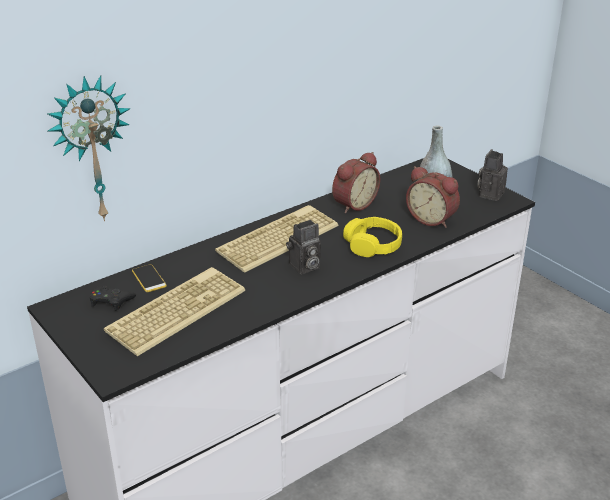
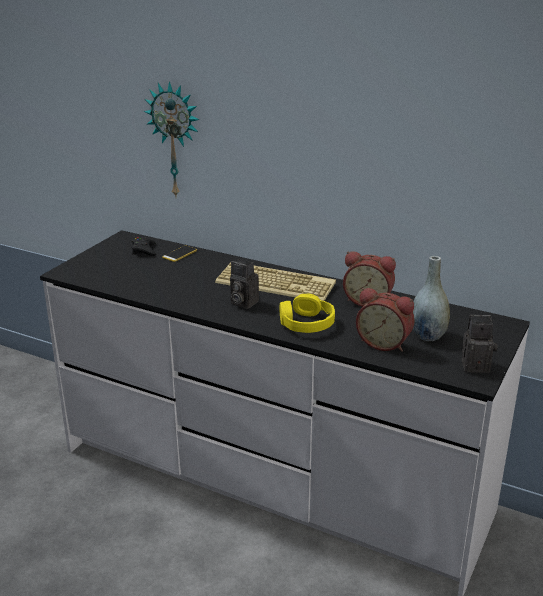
camera: 65 degrees right, 5 degrees down
(176, 310) = (148, 272): keyboard -> none
(432, 219) = (384, 343): alarm clock -> alarm clock turned 75 degrees counterclockwise

